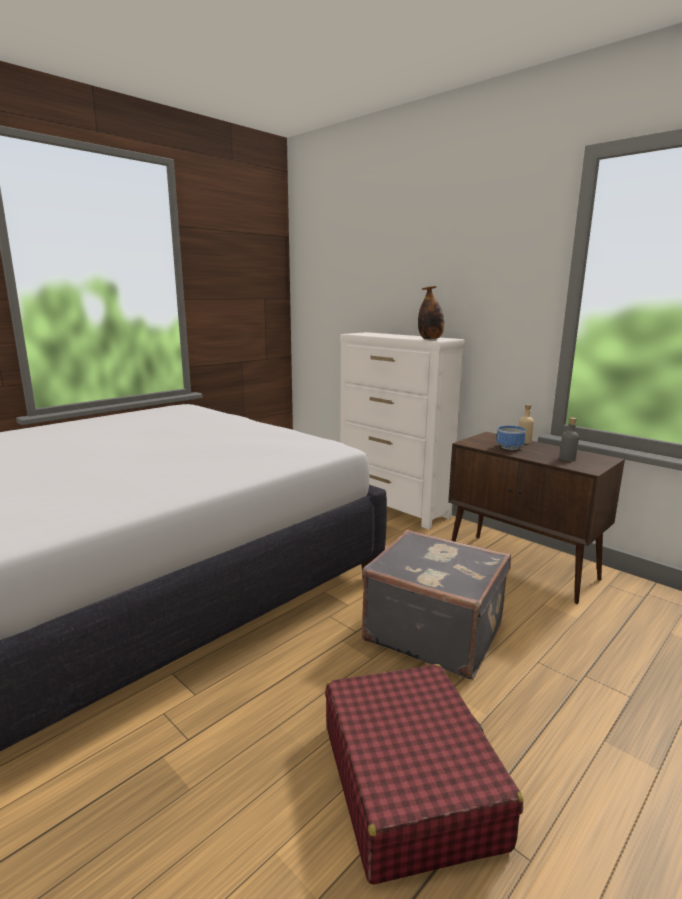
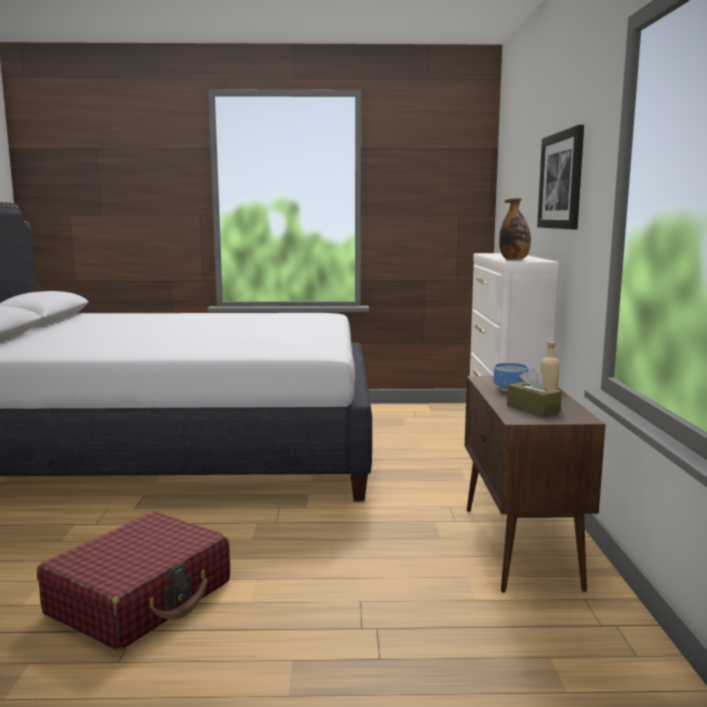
camera: 45 degrees right, 5 degrees down
(434, 631) = (327, 547): grey suitcase -> none
(452, 272) = (561, 180): none -> picture
(567, 458) = (533, 408): grey bottle -> brown tissue box

